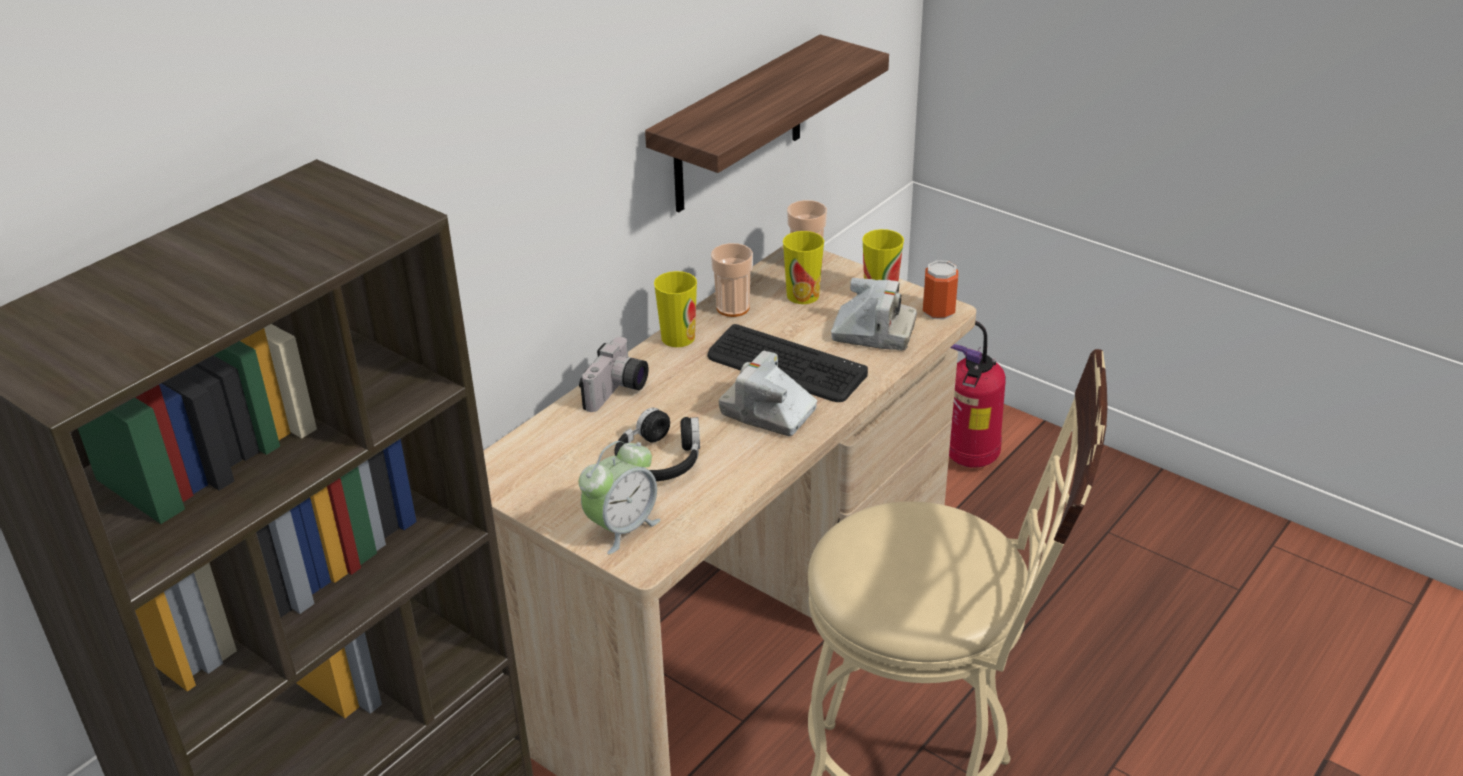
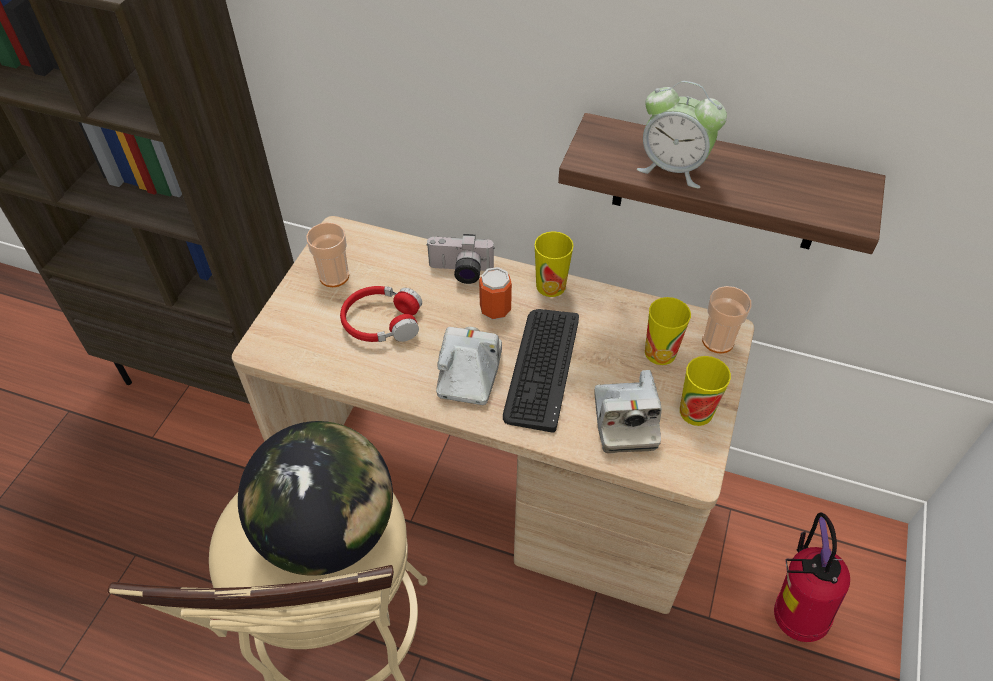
camera: 70 degrees right, 15 degrees up
(622, 528) = (295, 324): alarm clock -> alarm clock (673, 168)
(660, 460) = (382, 322): black headphones -> red headphones
(733, 308) = (613, 309): cup -> cup (334, 276)
(924, 543) = (328, 531): none -> globe
(938, 311) = (690, 467): can -> can (495, 309)

